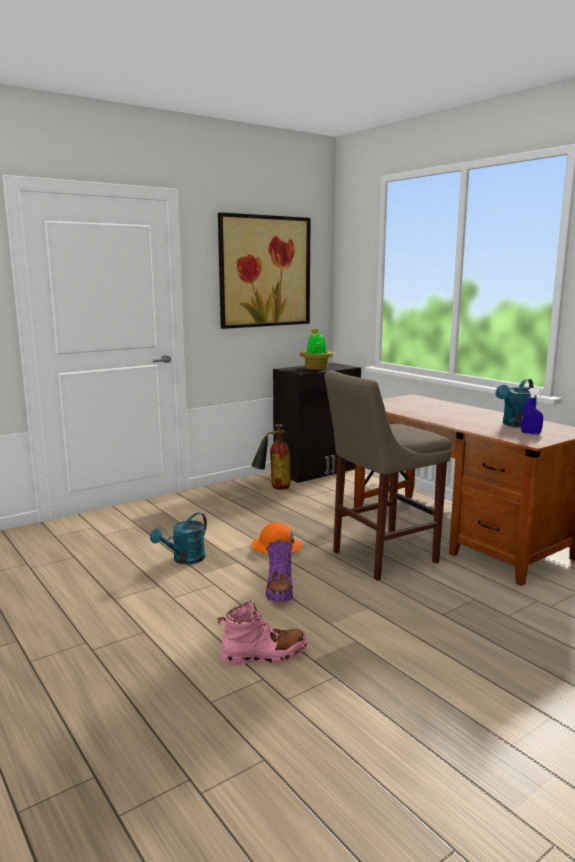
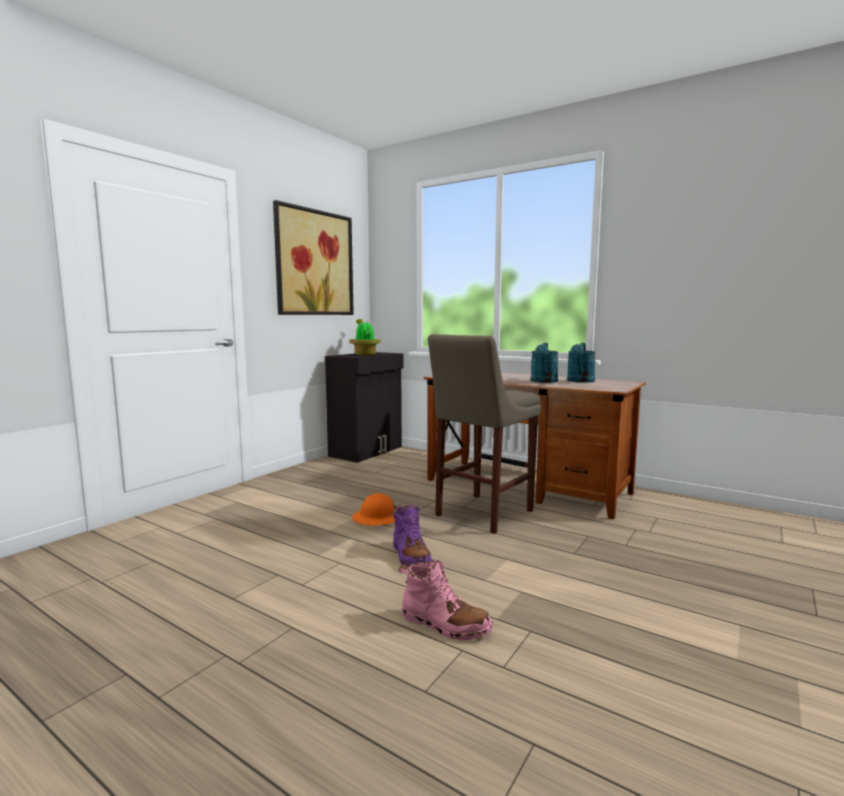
camera: 20 degrees left, 5 degrees down
(184, 560) = (290, 544): turquoise watering can -> turquoise watering can (543, 381)
(264, 655) = (444, 624): pink boot -> pink boot turned 60 degrees clockwise
(273, 488) = (337, 469): fire extinguisher -> none
(530, 433) = (601, 385): blue spray bottle -> none

